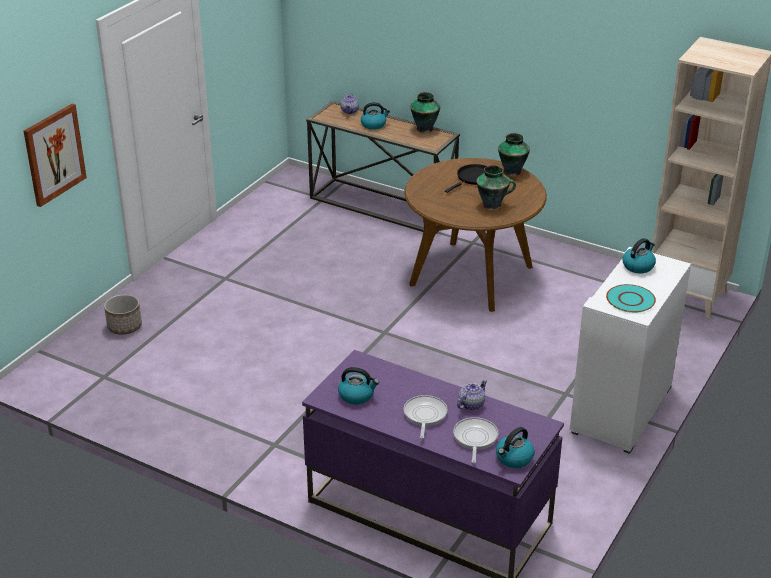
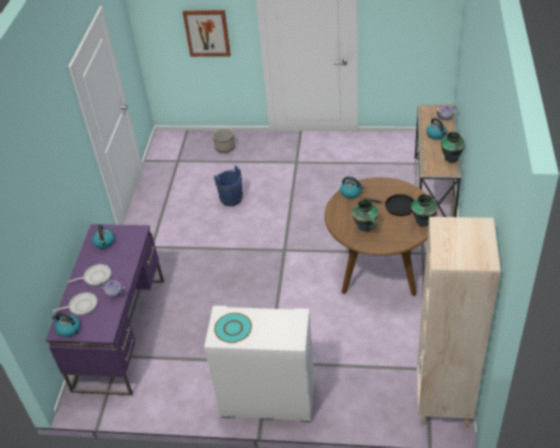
camera: 70 degrees right, 10 degrees up
(241, 349) = (230, 198): none -> blue bucket
(638, 266) = (282, 321): kettle -> kettle (351, 193)

